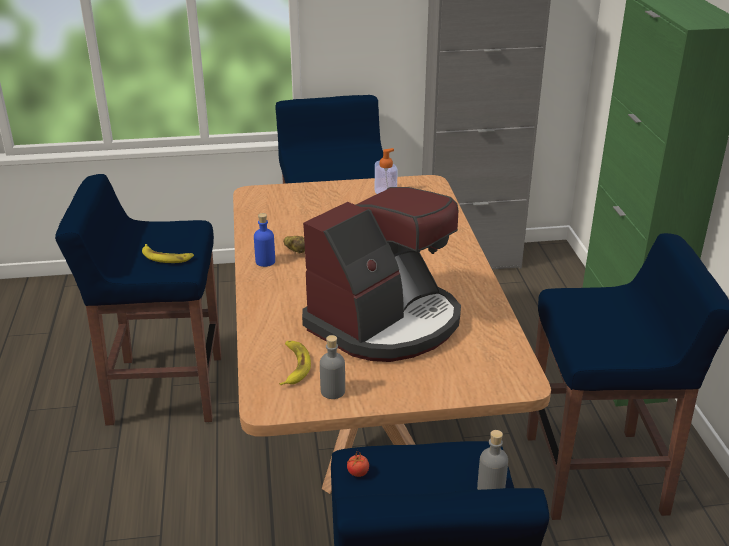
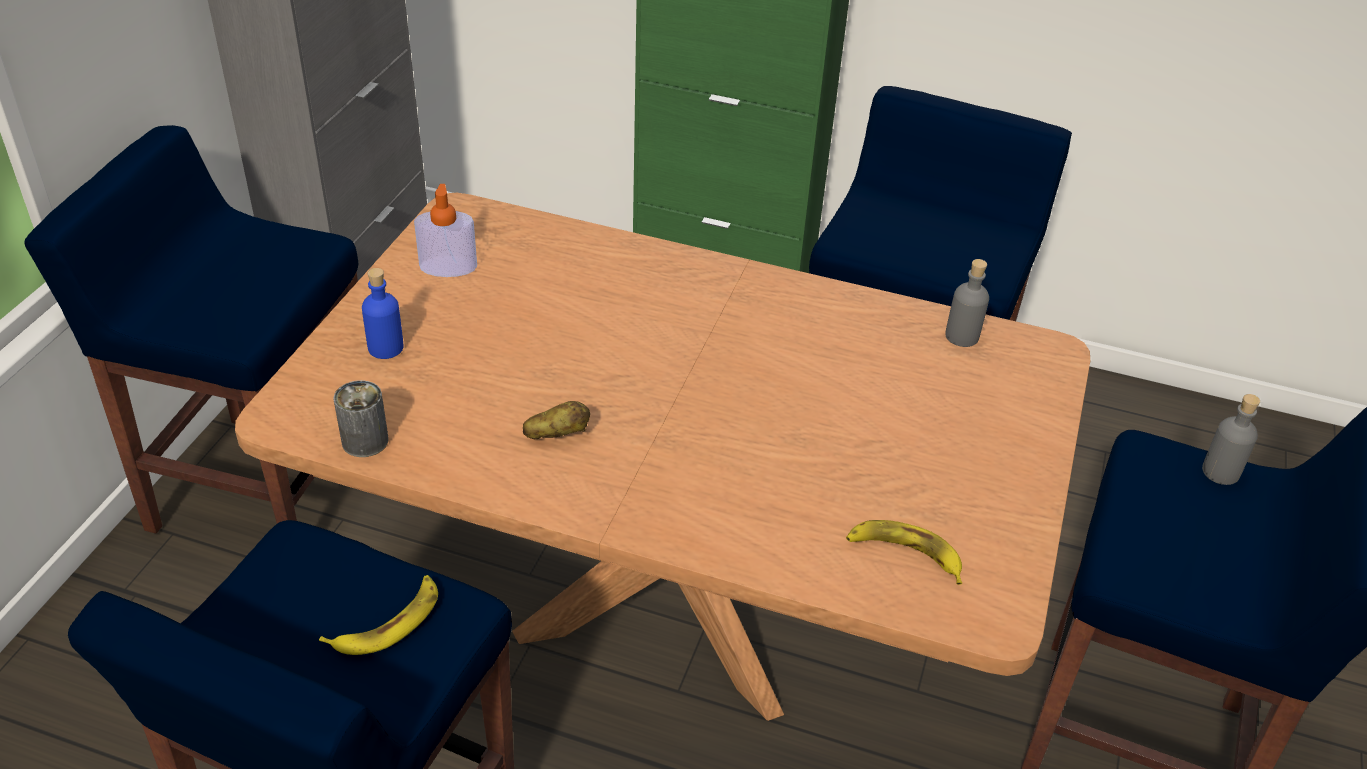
camera: 65 degrees left, 10 degrees up
(253, 213) = (365, 441): none -> can
(265, 261) = (560, 483): blue bottle -> blue bottle (386, 348)
(332, 391) = (991, 533): grey bottle -> grey bottle (962, 336)
(357, 473) = (1152, 581): tomato -> none
(386, 322) = (842, 414): coffee machine -> none

